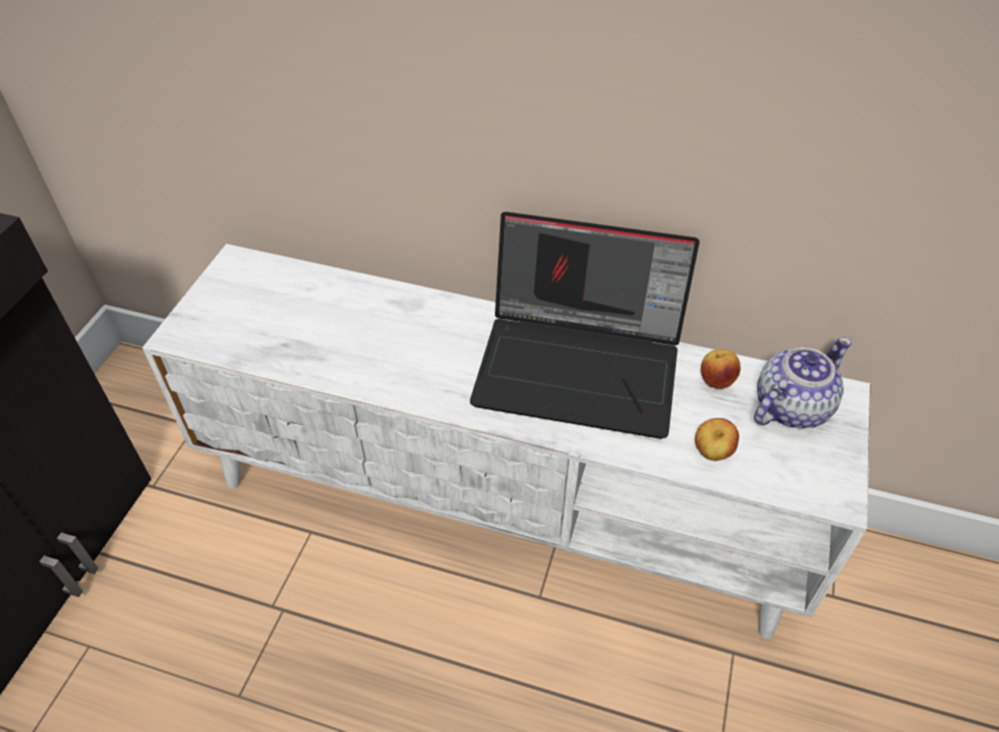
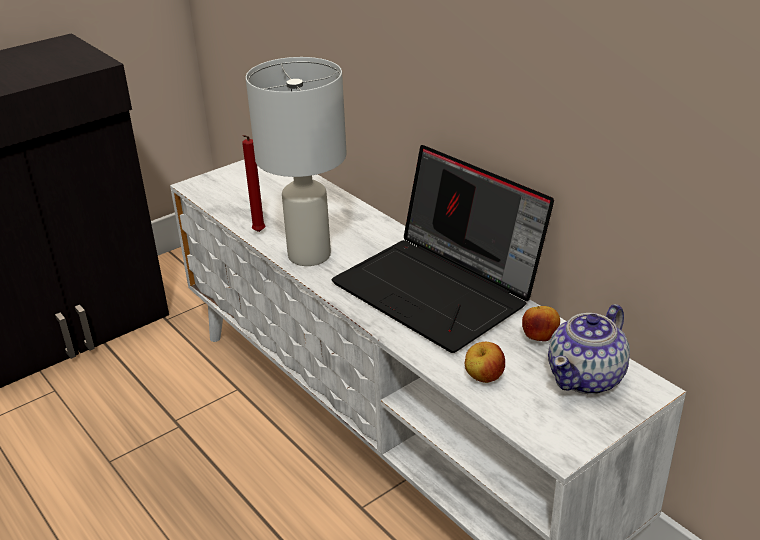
camera: 35 degrees right, 15 degrees down
(323, 373) = (258, 233): none -> red candle
(408, 379) = (308, 254): none -> white table lamp
(790, 407) = (587, 377): teapot -> teapot turned 135 degrees clockwise

